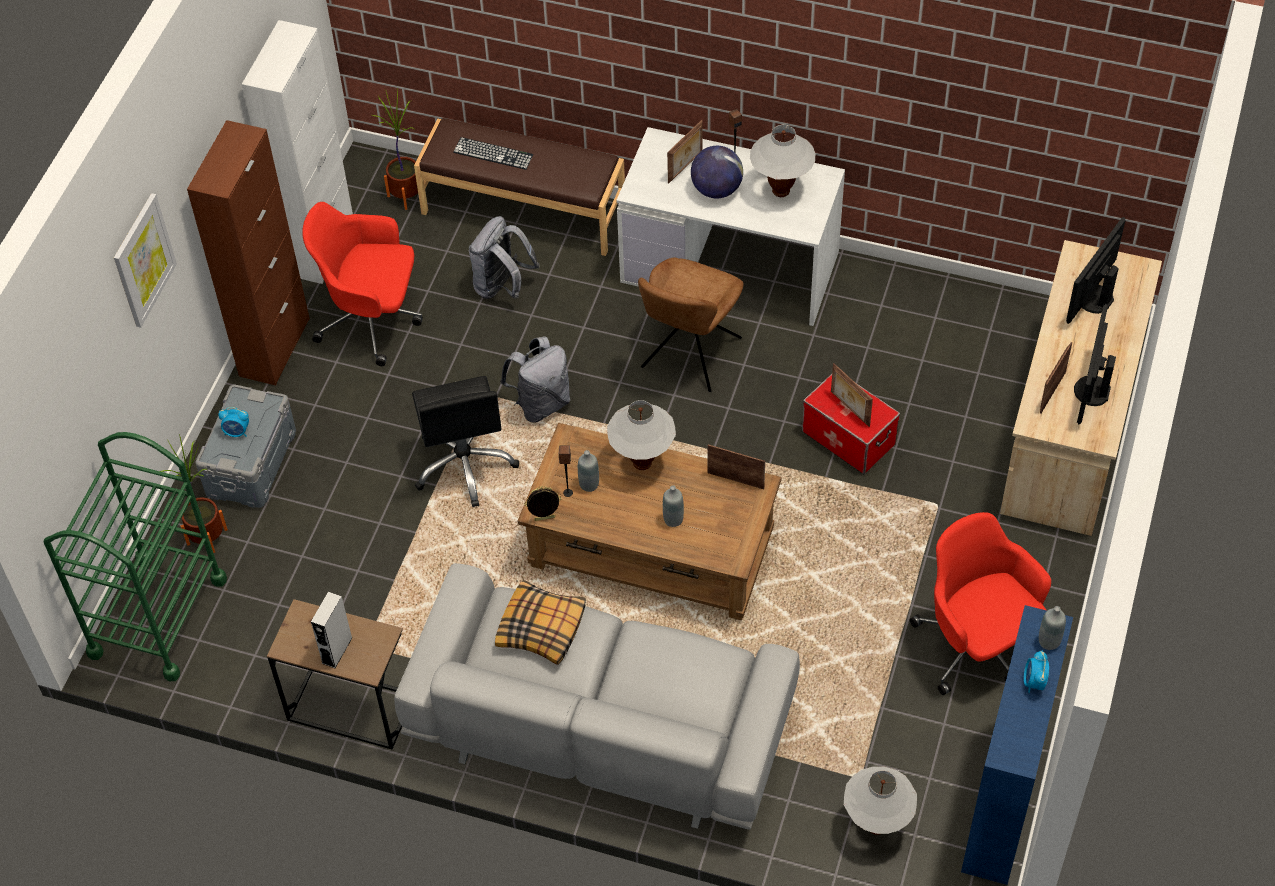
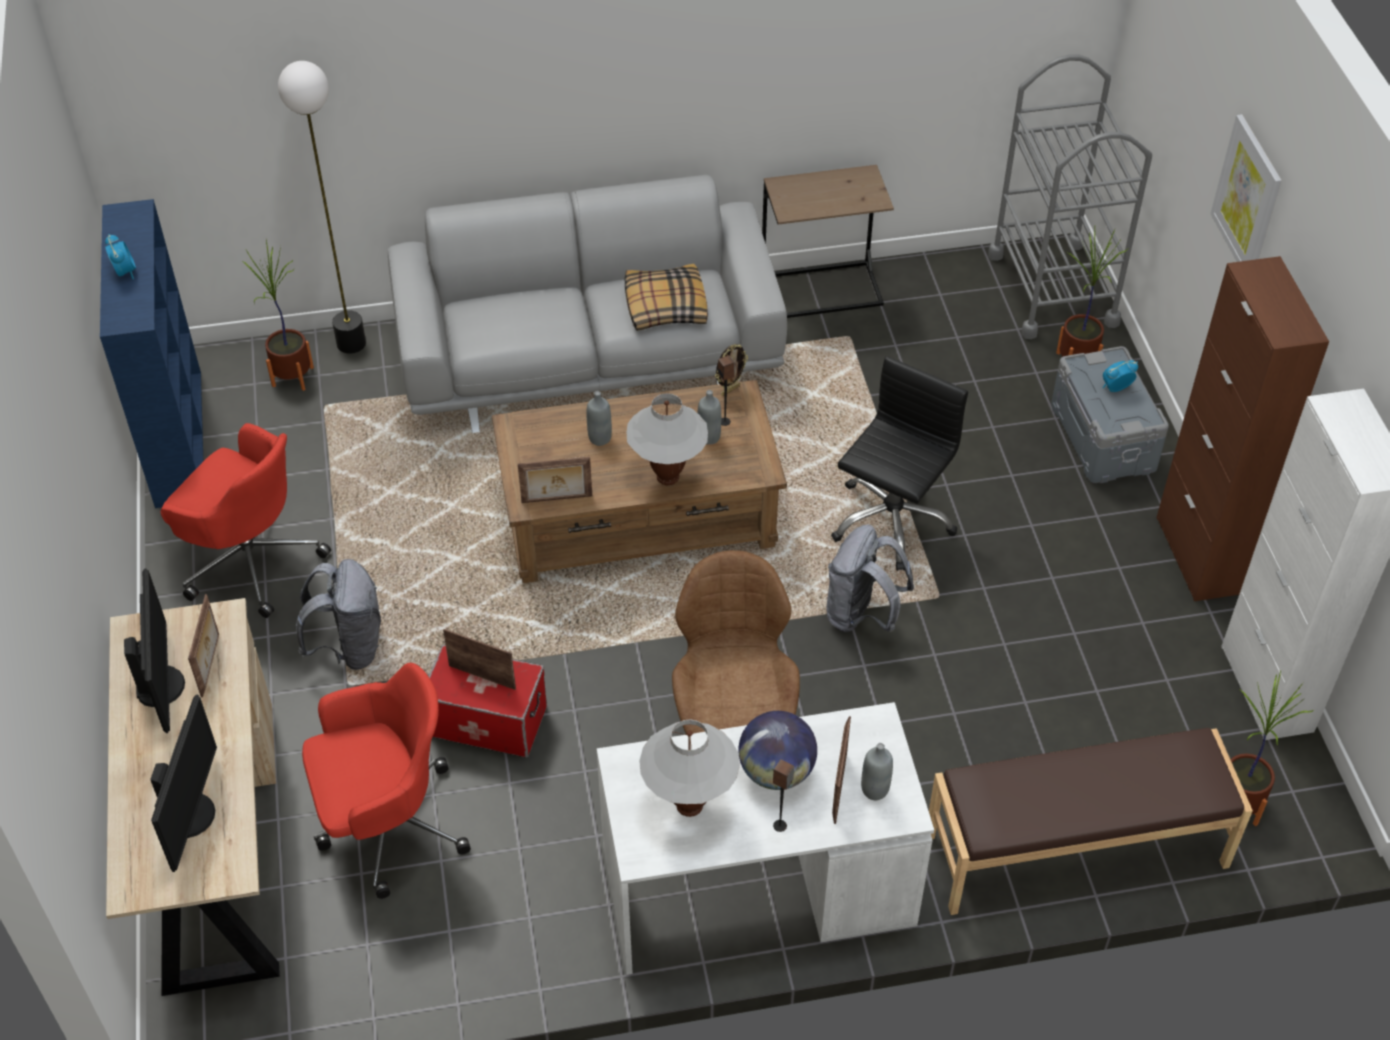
camera: 150 degrees right, 5 degrees down
(157, 616) = (1052, 289): green cart -> grey cart
(337, 650) = (820, 188): grey speaker -> none
(372, 319) = (1126, 630): red office chair -> red office chair (387, 824)
(465, 464) = (891, 521): black office chair -> black office chair turned 75 degrees clockwise
(493, 153) = (1130, 778): keyboard -> none
(502, 286) = (1016, 733): grey backpack -> grey backpack (349, 647)
(806, 843) = (351, 343): none -> floor lamp
(876, 825) = (292, 377): white table lamp -> potted plant
(1049, 641) = (119, 308): grey bottle -> grey bottle (875, 789)

